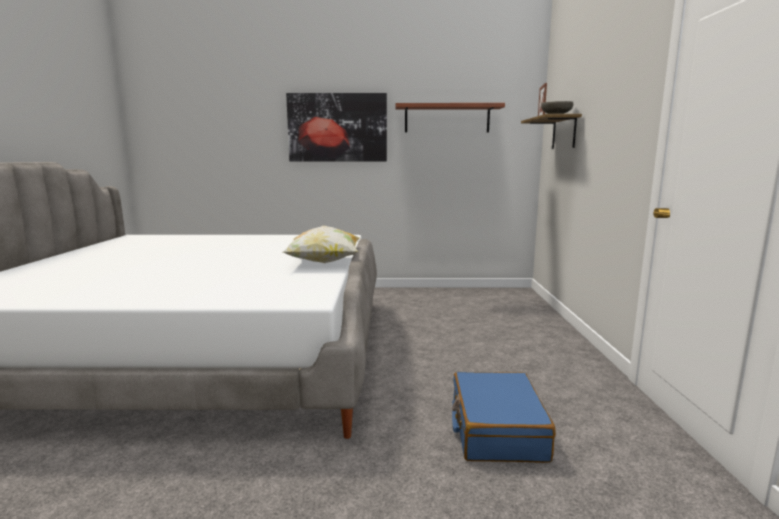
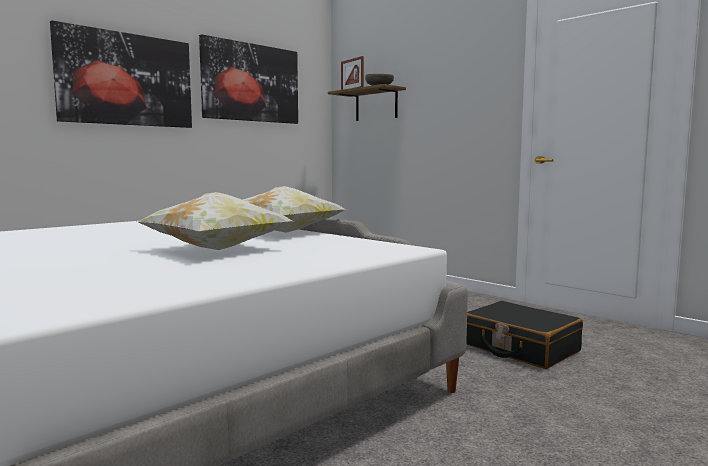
camera: 45 degrees left, 5 degrees down
(227, 272) = (216, 250): none -> pillow
(447, 118) = (251, 83): shelf -> picture
(496, 429) = (520, 348): blue suitcase -> black suitcase

